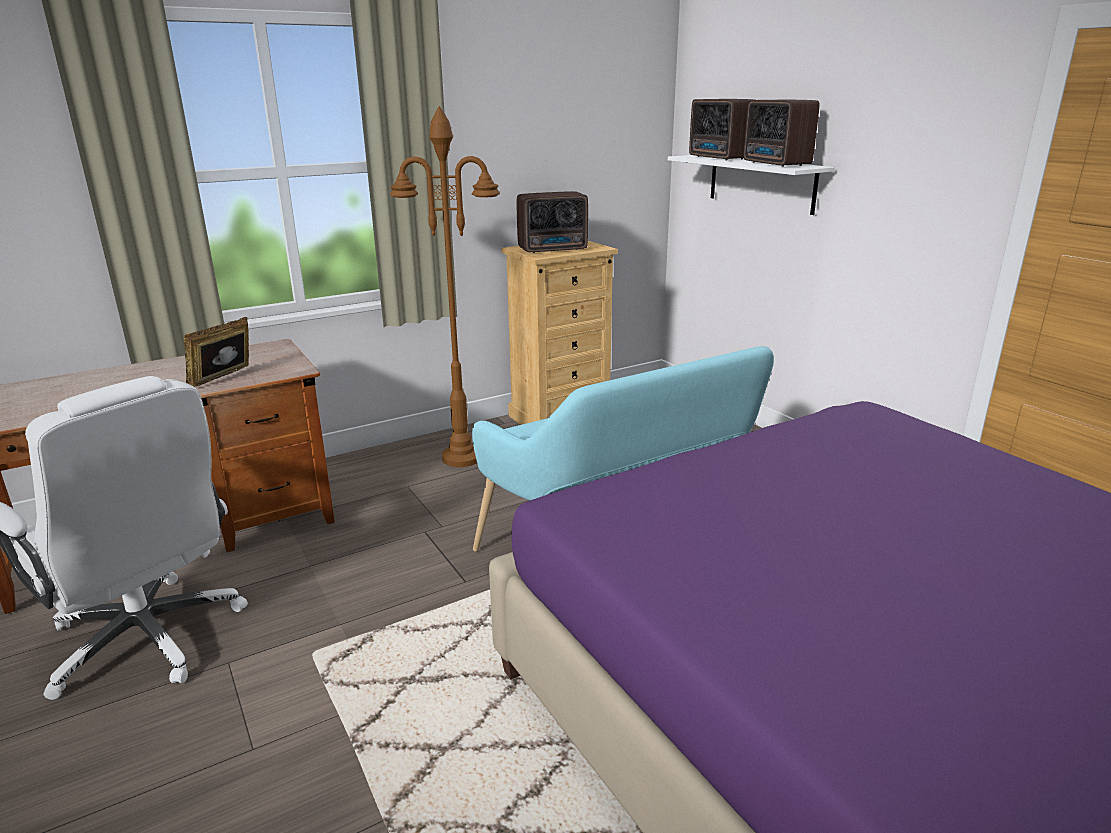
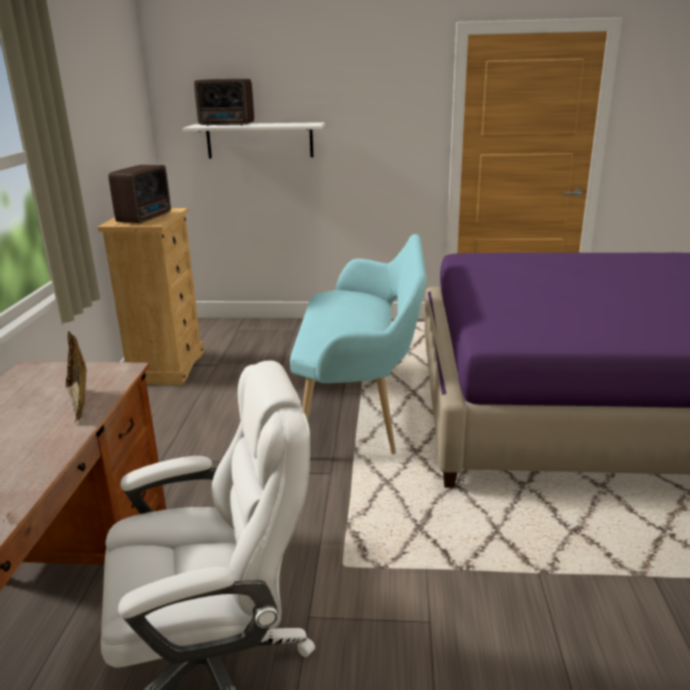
camera: 55 degrees left, 0 degrees up
(462, 458) = (158, 423): brown floor lamp -> none
(776, 164) = (287, 124): radio -> none

